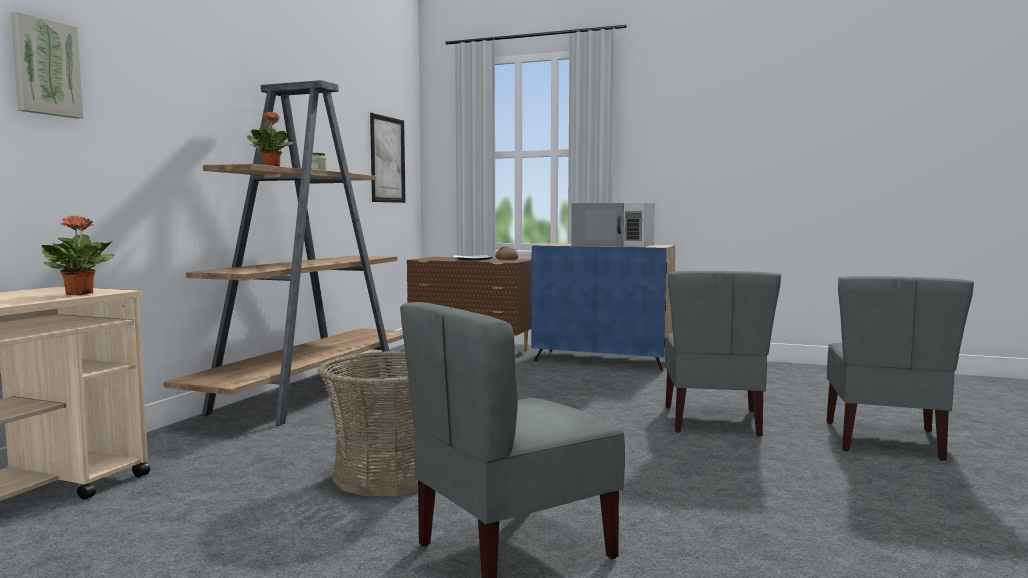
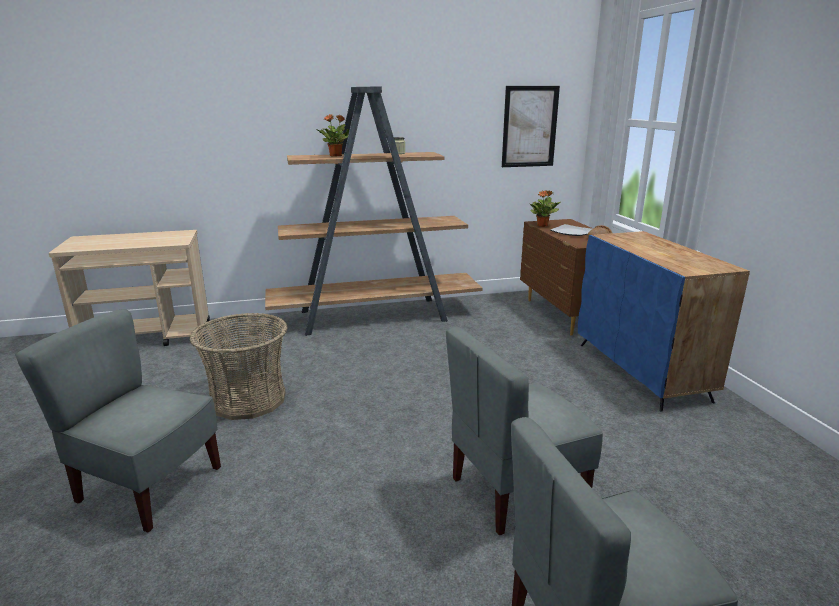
camera: 55 degrees right, 15 degrees up
(45, 67) = (183, 105): picture -> none
(80, 294) = (161, 242): potted plant -> potted plant (542, 225)
(614, 245) = (668, 253): white microwave -> none

